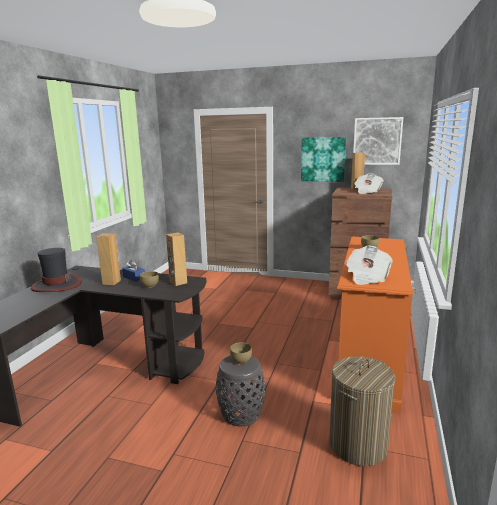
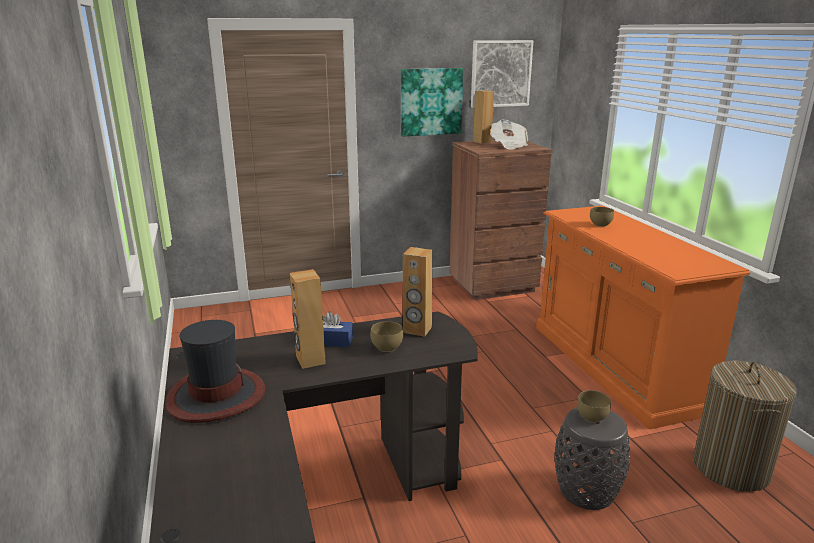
camera: 35 degrees left, 5 degrees up
(367, 277) = (678, 263): newspaper -> none

